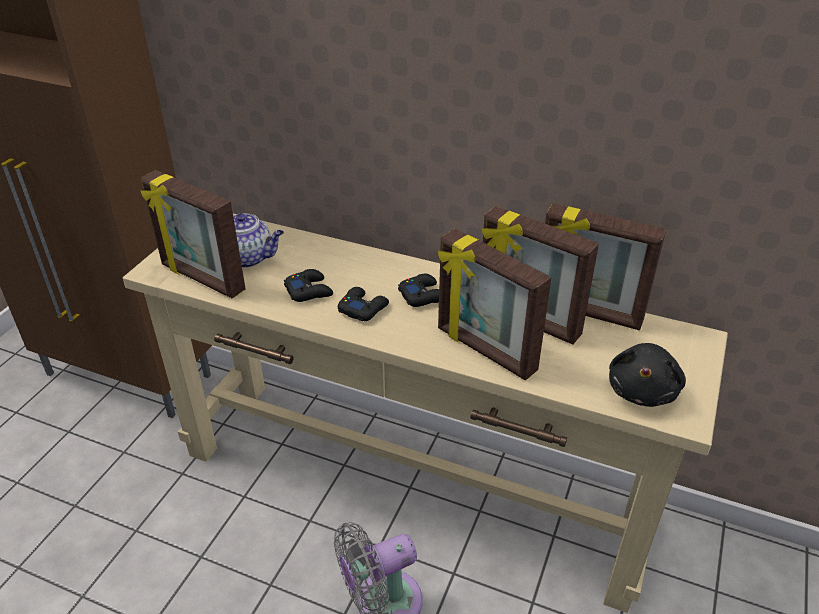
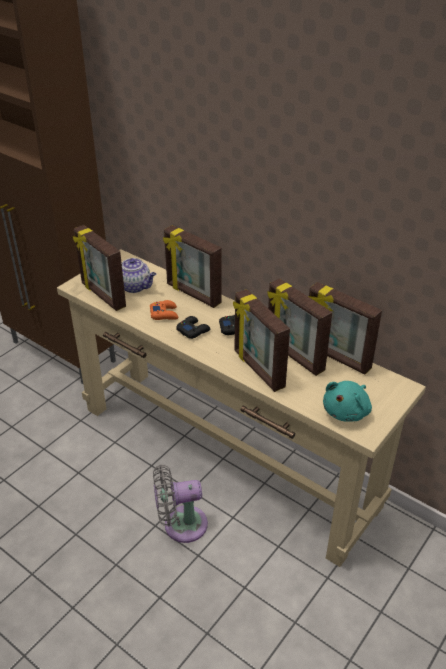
camera: 15 degrees right, 0 degrees up
(309, 291) = (164, 314): black game controller -> orange game controller
(341, 256) = (193, 294): none -> picture frame
(642, 390) = (347, 411): black plush toy -> turquoise plush toy

